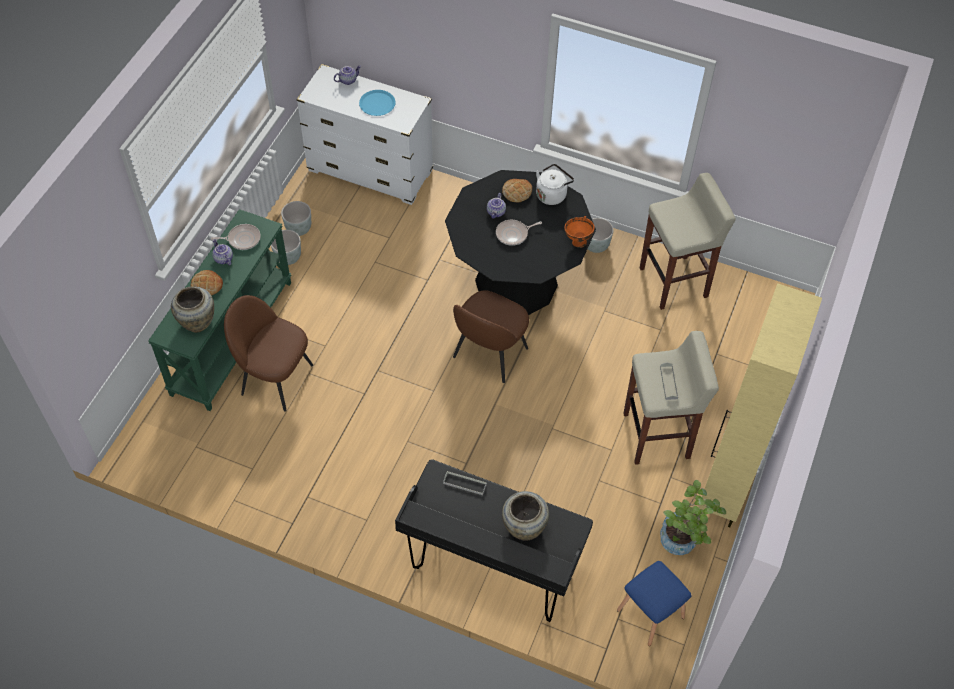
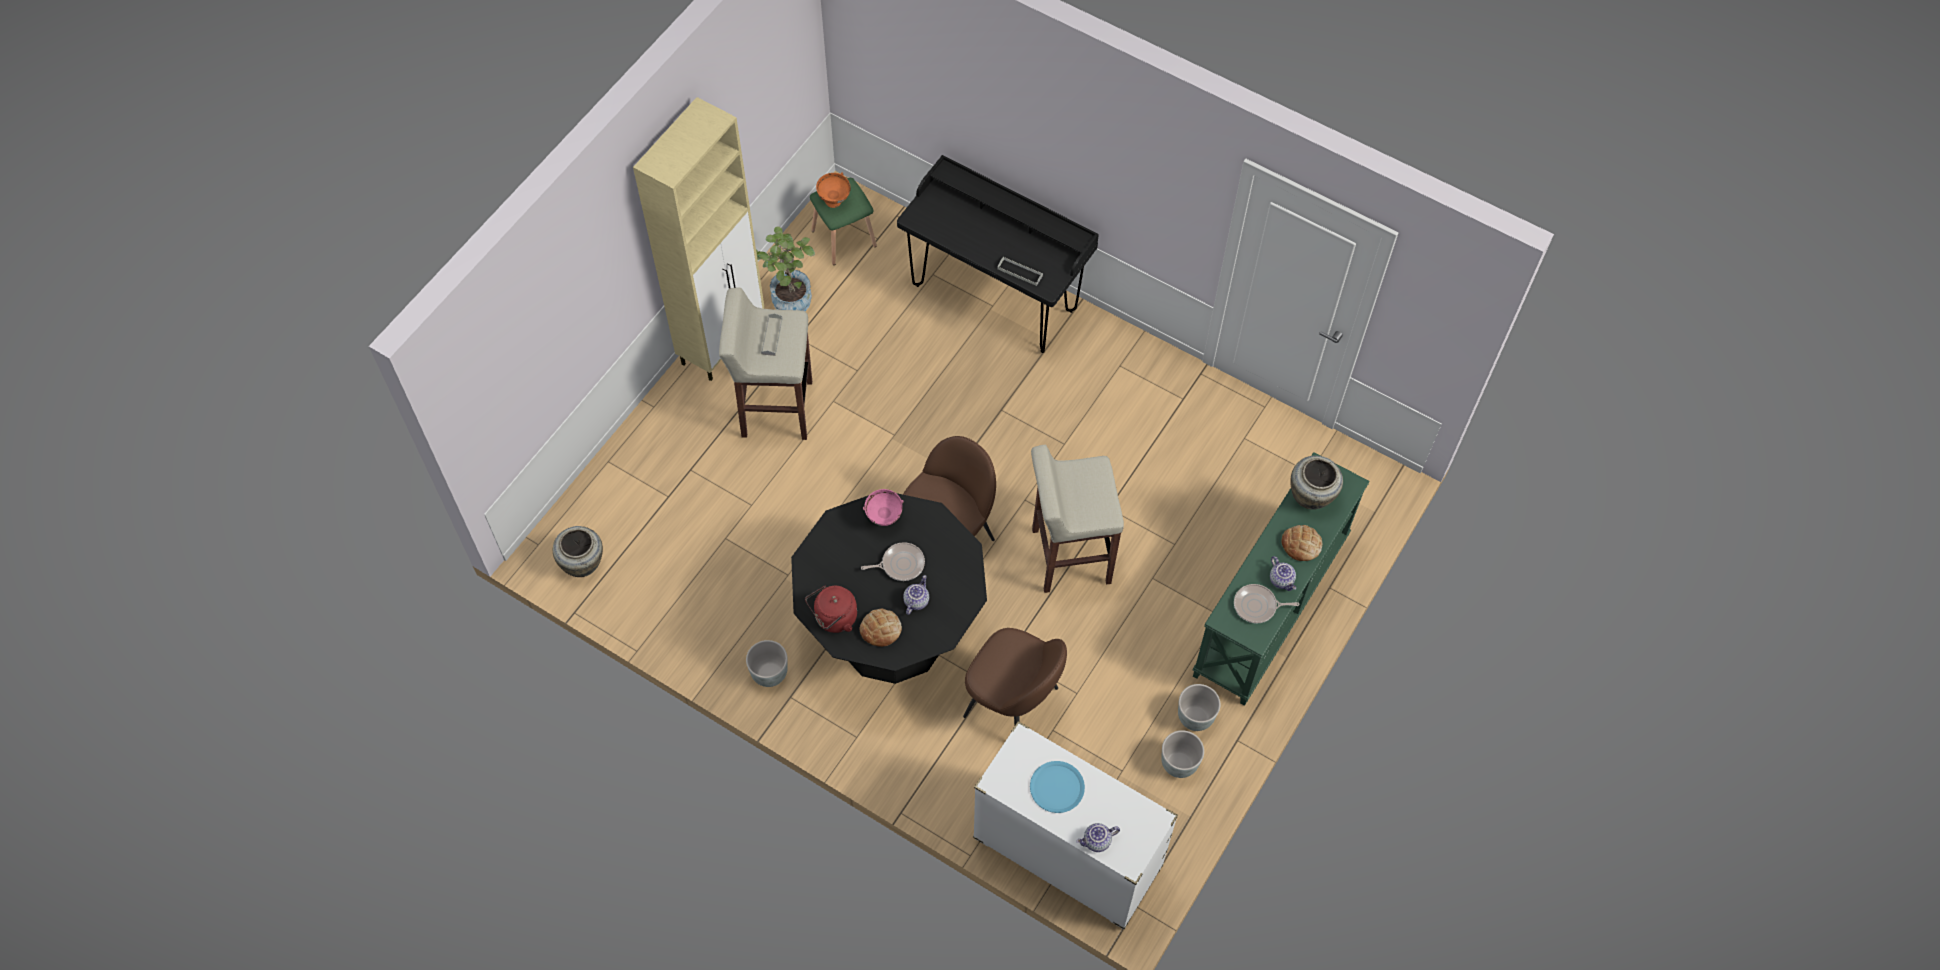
camera: 170 degrees left, 5 degrees up
(275, 378) = (1216, 543): brown chair -> brown chair (1013, 703)
(523, 527) = (968, 224): beige vase -> beige vase (583, 564)
(533, 262) = (885, 520): none -> pink bowl
(552, 194) = (834, 619): white kettle -> red kettle
(577, 242) = (820, 540): orange bowl -> orange bowl (834, 202)
(650, 614) = (844, 237): blue stool -> green stool
(674, 282) = (683, 601): beige stool -> beige stool (1069, 556)

